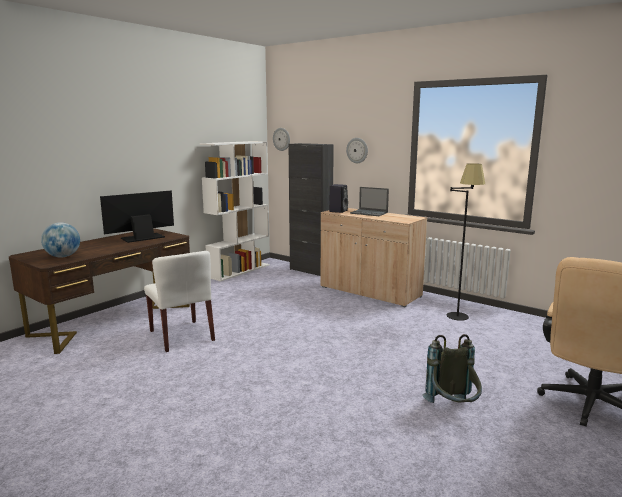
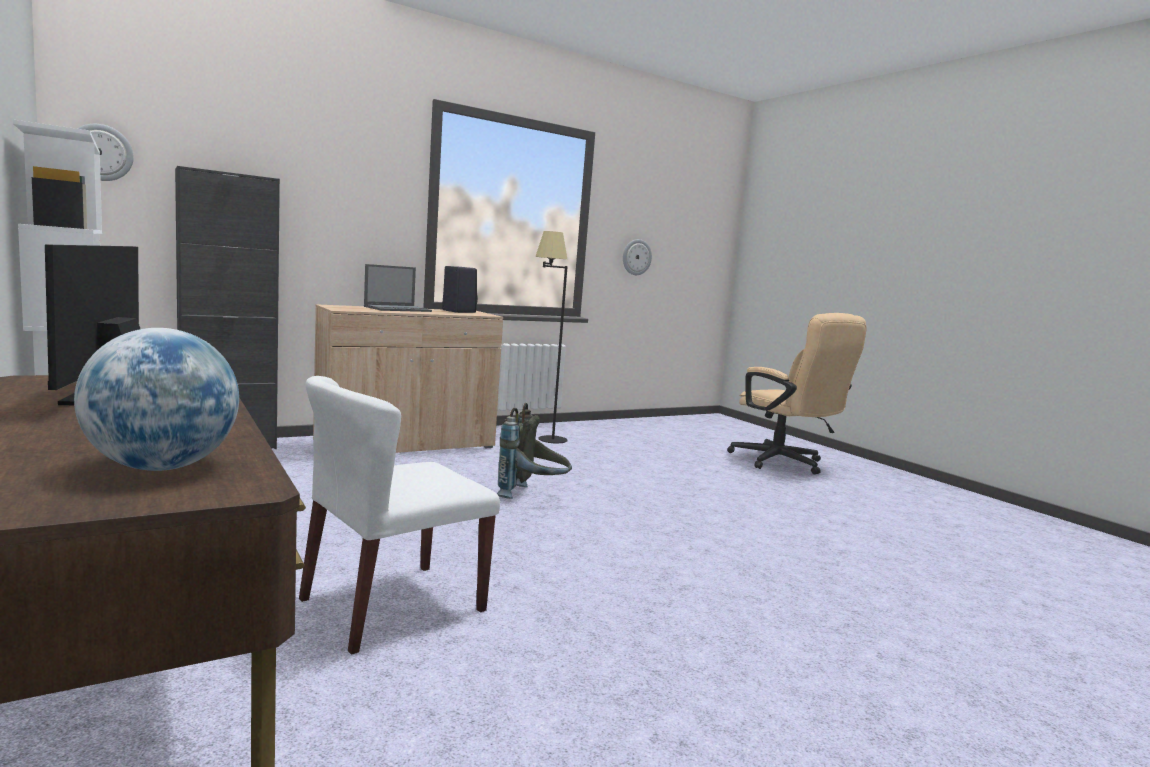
camera: 70 degrees left, 5 degrees down
(182, 335) = (392, 605): white chair -> white chair turned 150 degrees clockwise
(338, 211) = (348, 308): black speaker -> black speaker (458, 311)
(357, 150) = (324, 199): wall clock -> wall clock (636, 257)
(453, 410) = (779, 501): grey backpack -> grey backpack (533, 496)

